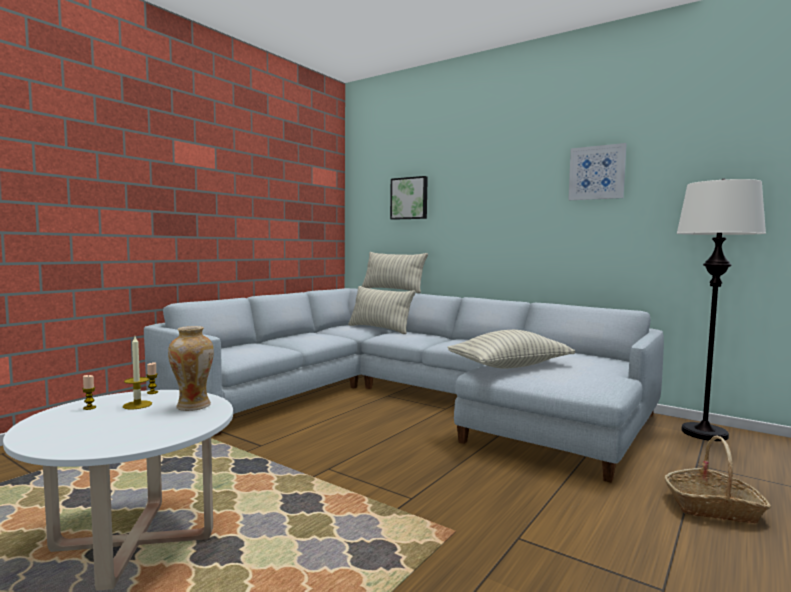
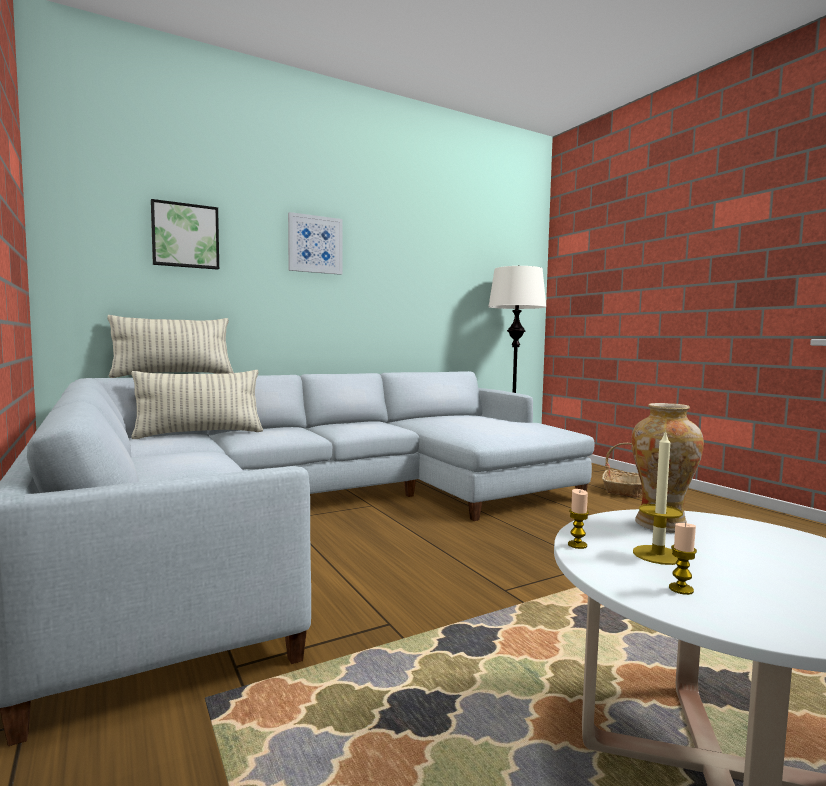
camera: 65 degrees left, 0 degrees up
(510, 366) = (473, 432): pillow -> none
(597, 173) = (417, 244): picture -> picture (315, 244)

